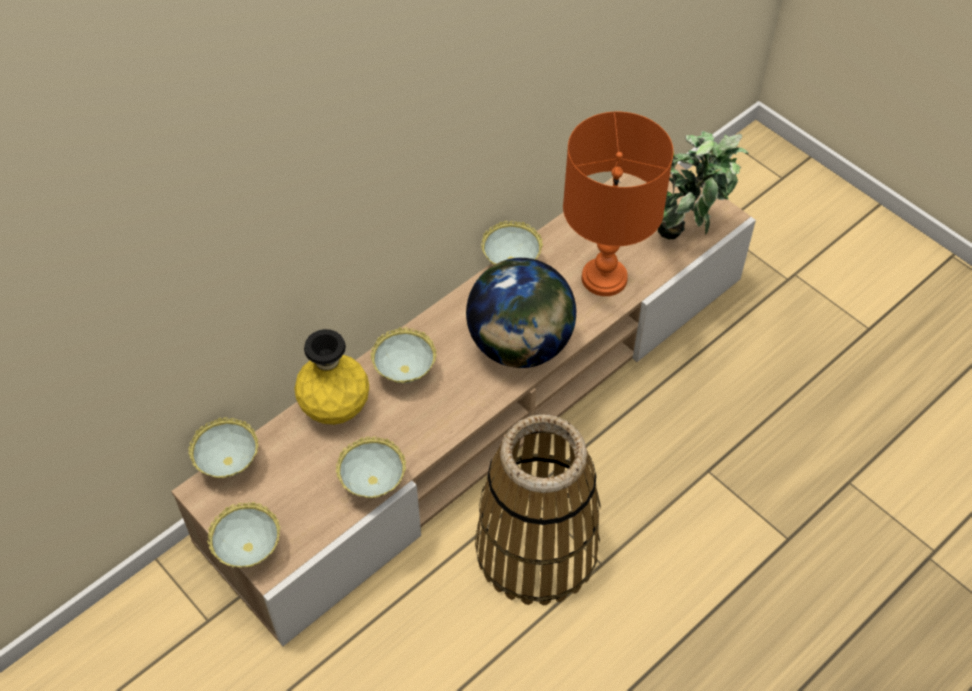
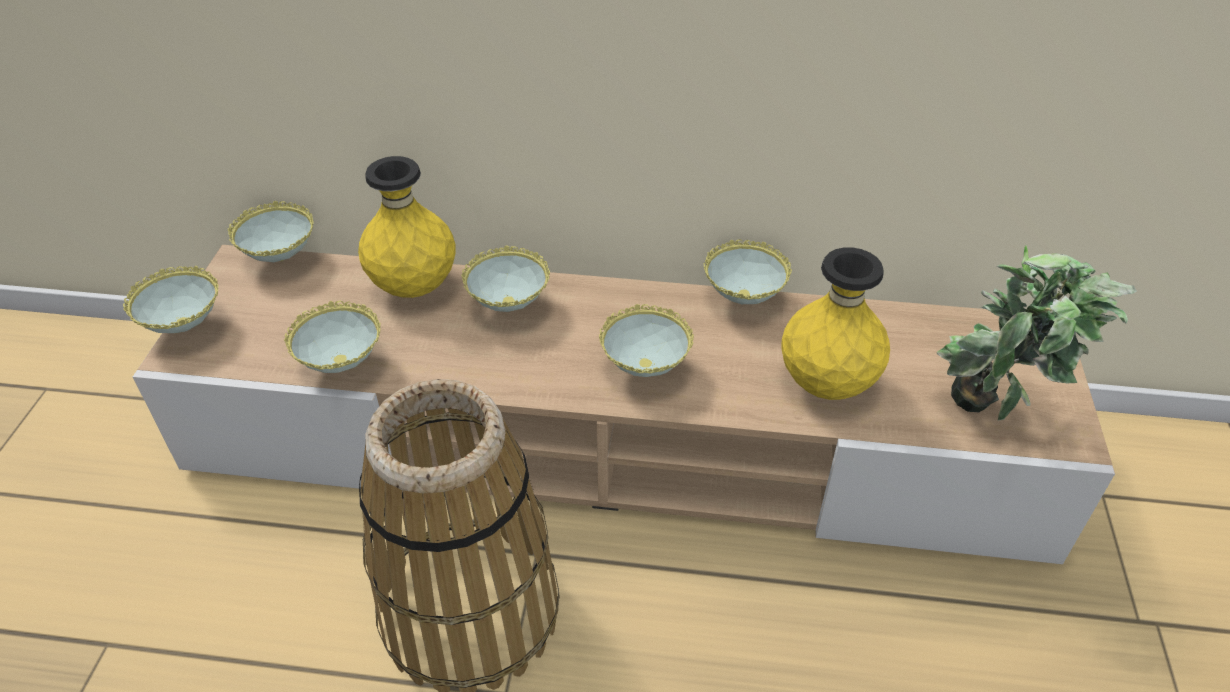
camera: 50 degrees right, 10 degrees down
(520, 345) = (645, 371): globe -> bowl
(605, 278) = (826, 385): orange table lamp -> yellow vase

